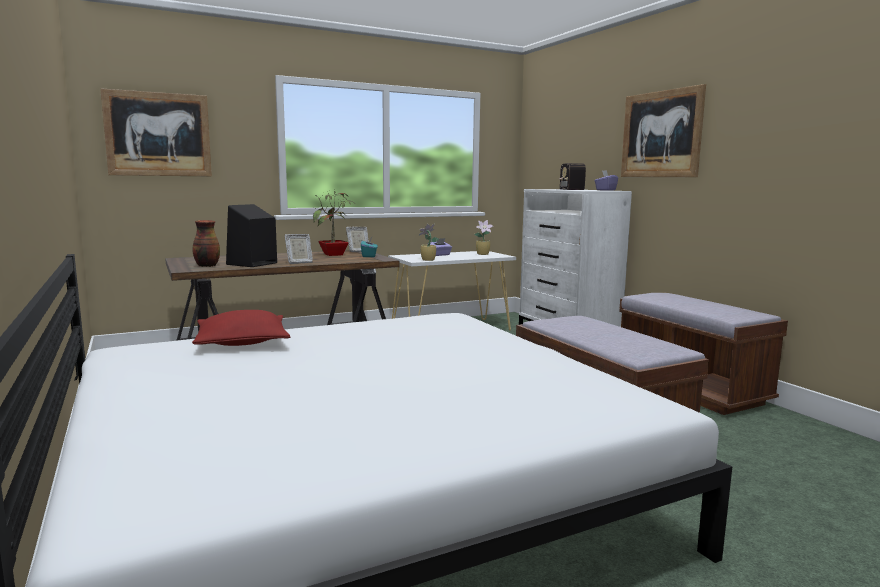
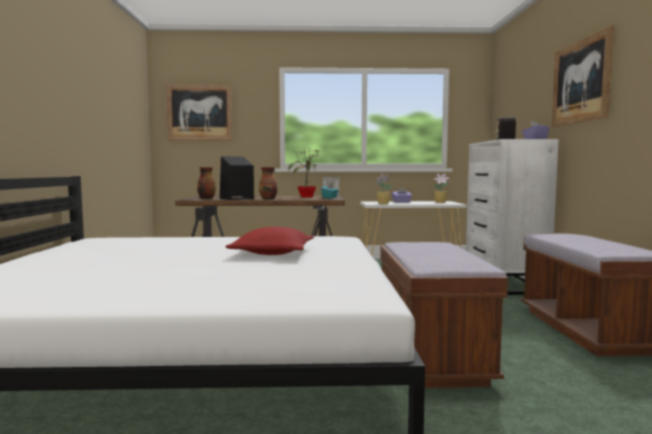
camera: 25 degrees right, 5 degrees down
(242, 342) = (166, 240): red pillow -> red pillow (273, 253)
(299, 262) = (268, 199): picture frame -> vase

